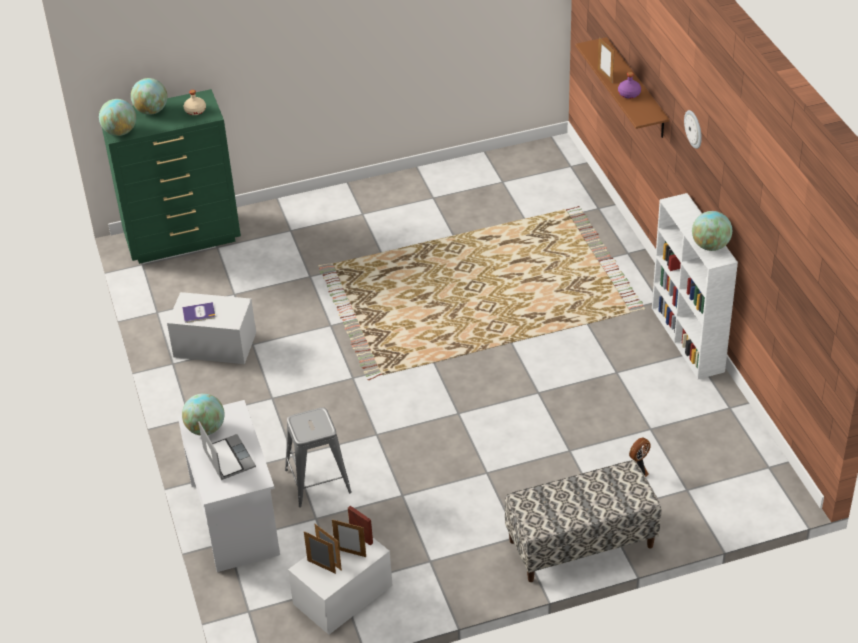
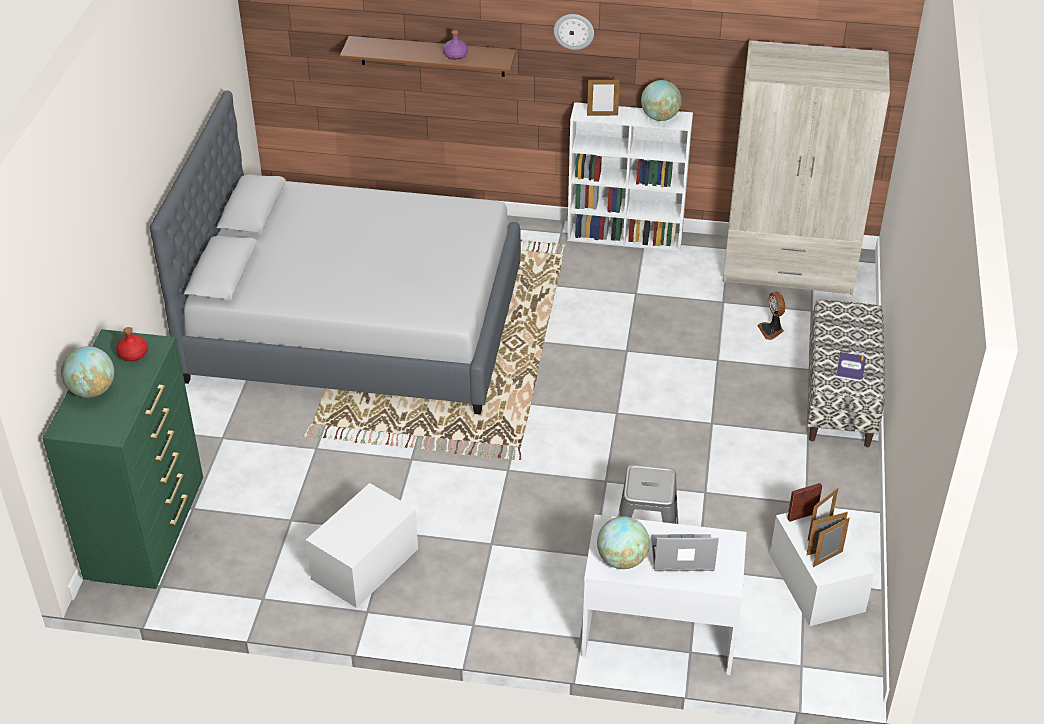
camera: 65 degrees left, 0 degrees up
(120, 132) = (108, 429): globe -> none
(195, 111) = (133, 354): beige bottle -> red bottle
(199, 313) = (358, 534): book -> book (850, 367)
(453, 240) = (355, 324): none -> grey bed
(605, 76) = (413, 57): picture frame -> picture frame (602, 115)
(736, 456) = (789, 268): none -> beige wardrobe

